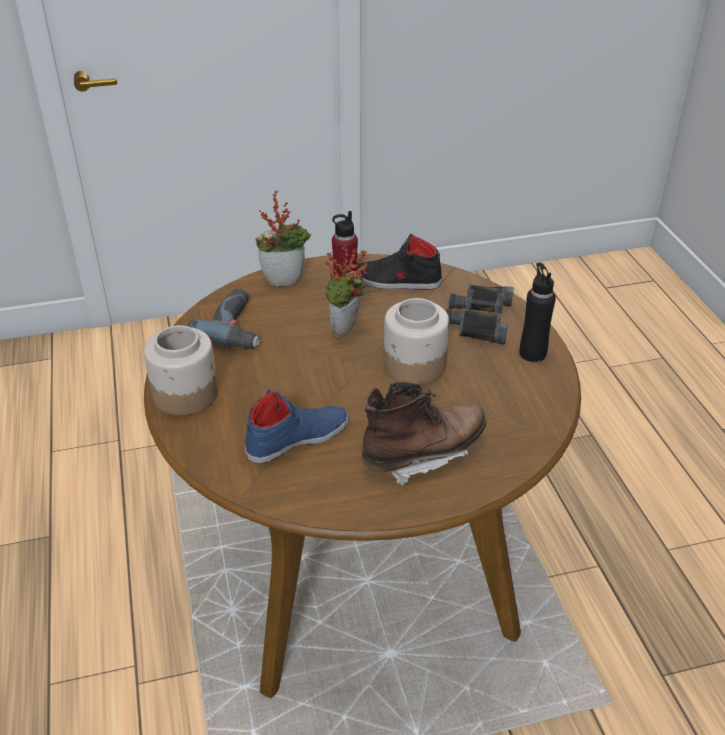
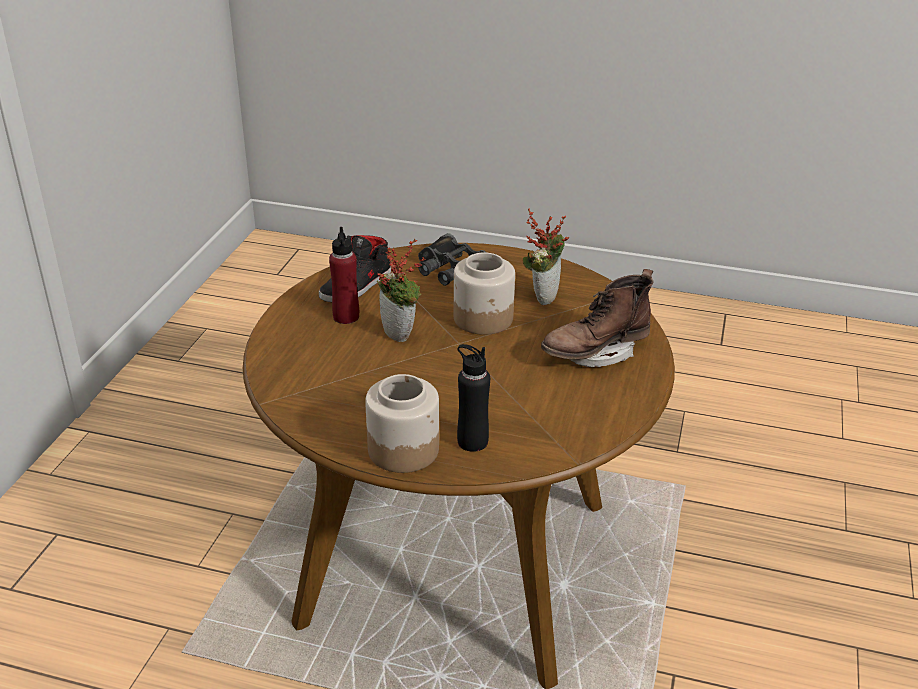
camera: 60 degrees left, 5 degrees down
(238, 327) = (330, 389): power drill -> none
(285, 279) = (283, 339): potted plant -> potted plant (542, 296)
(297, 438) = (523, 406): blue shoe -> none
(423, 455) = (595, 353): brown boot -> brown boot turned 120 degrees counterclockwise
(532, 353) = (520, 264): black bottle -> black bottle (472, 441)

